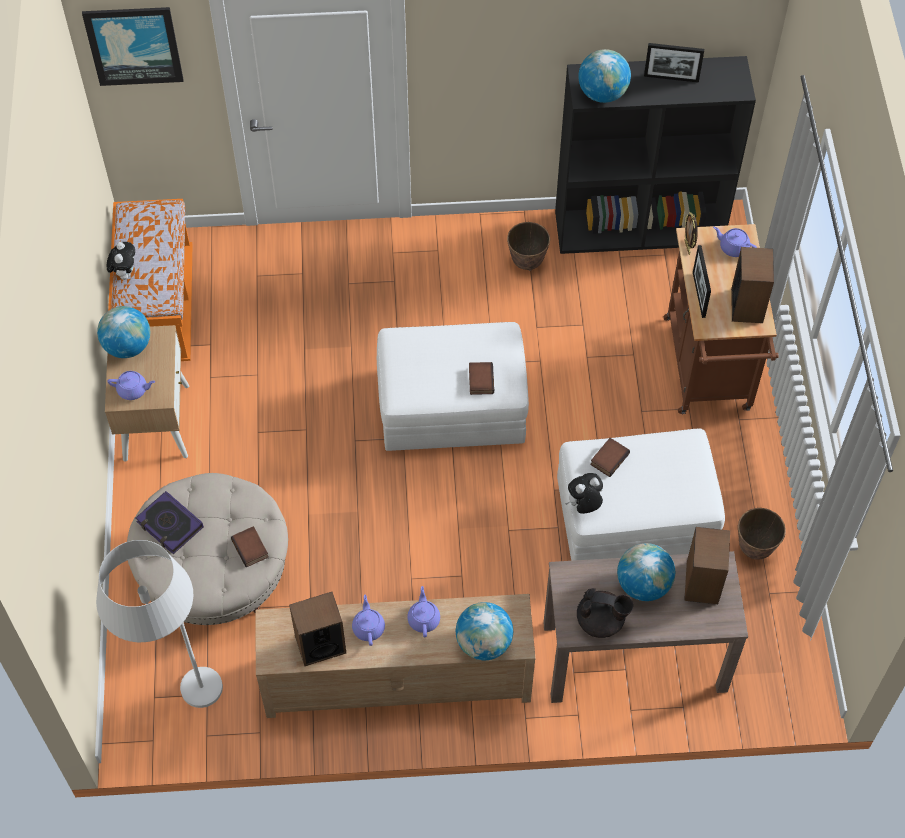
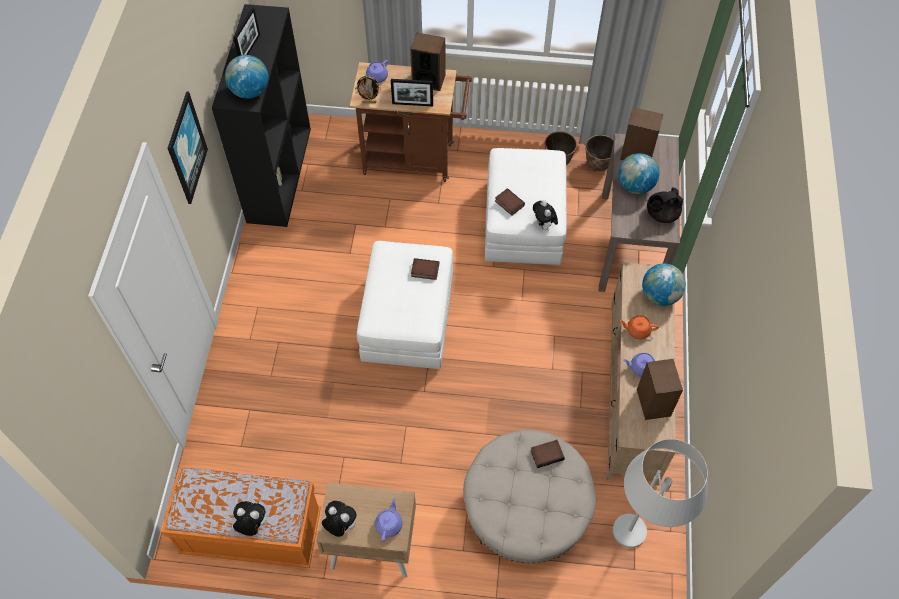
camera: 80 degrees left, 0 degrees up
(128, 346) = (340, 525): globe -> plush toy
(134, 45) = (90, 407): picture -> picture (186, 148)
(170, 525) = (516, 516): book -> none
(424, 619) = (637, 330): purple teapot -> orange teapot
(527, 262) = (288, 249): planter -> planter (597, 165)
(601, 621) = (661, 214): black teapot -> black teapot turned 135 degrees counterclockwise

